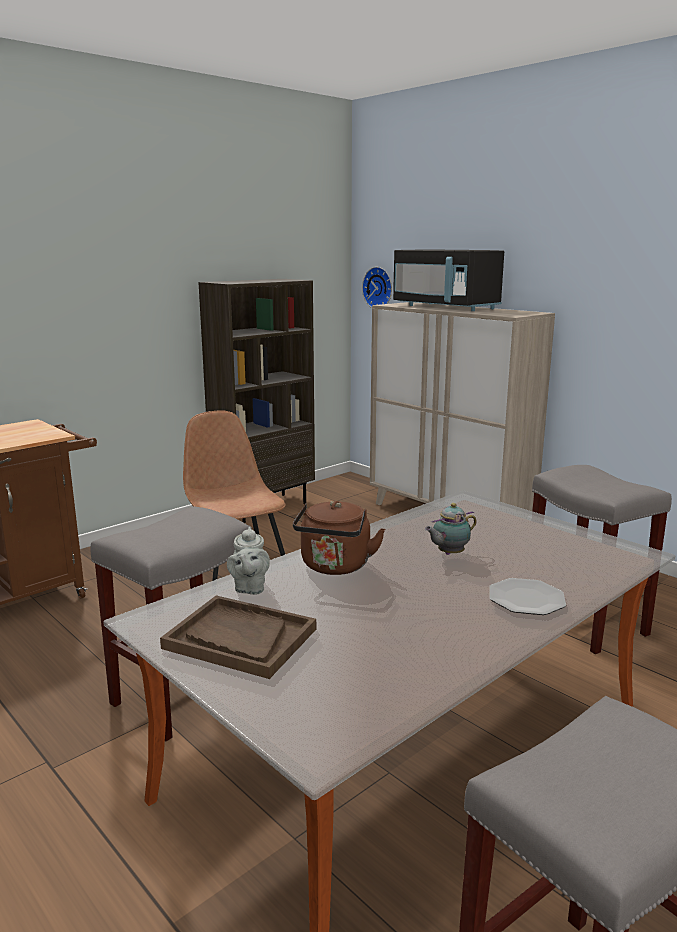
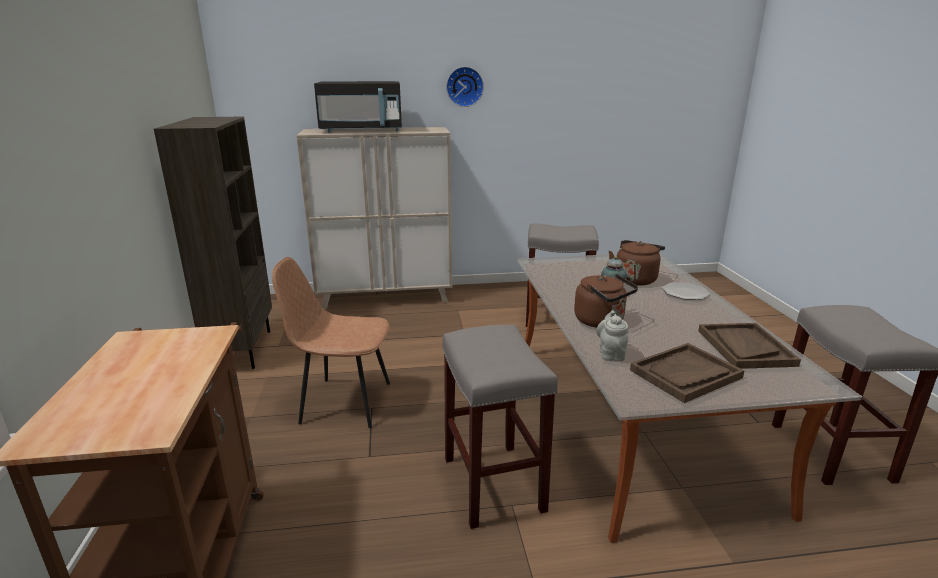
camera: 55 degrees left, 5 degrees up
(249, 588) = (611, 353): grey teapot -> grey teapot turned 120 degrees counterclockwise
(377, 669) = (745, 347): none -> brown tray
(379, 288) = (258, 119): wall clock -> wall clock (464, 86)
(517, 559) = (635, 279): none -> brown kettle

